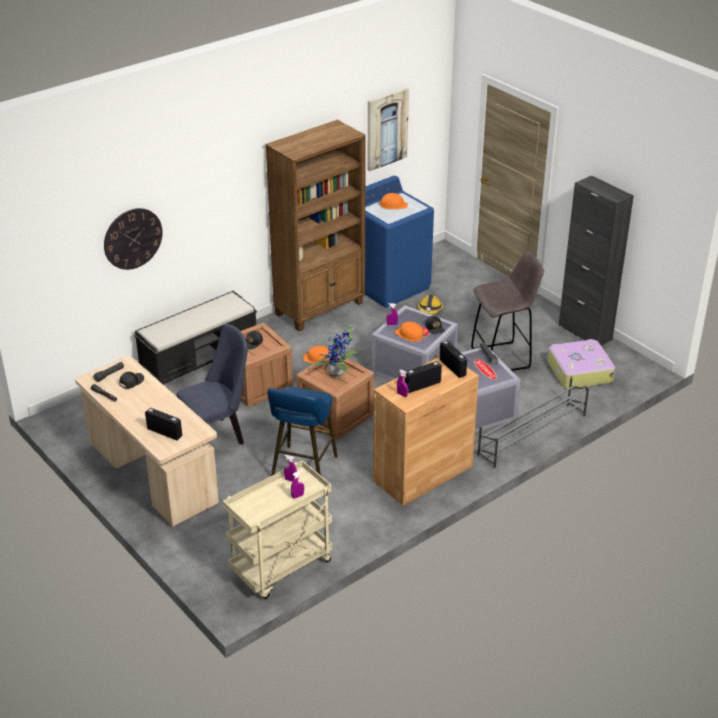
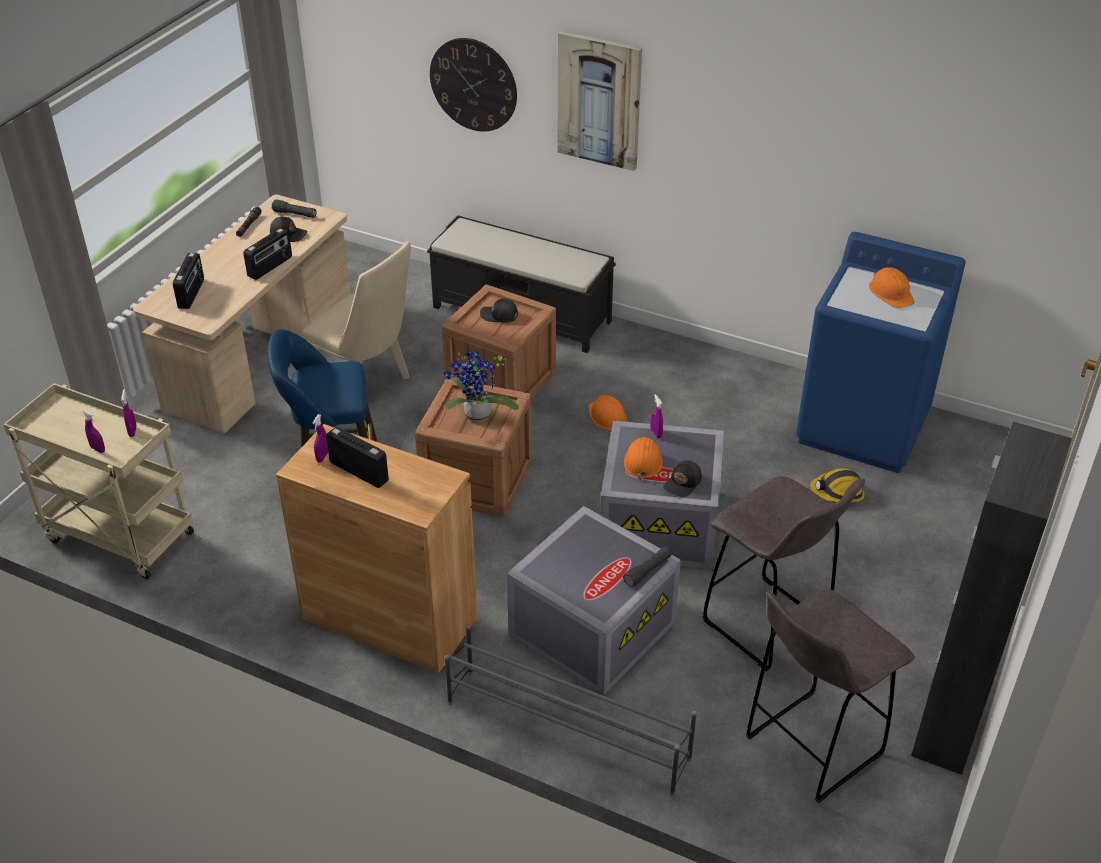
camera: 65 degrees right, 5 degrees up
(218, 435) = (368, 386): blue chair -> beige chair
(320, 308) = (734, 377): brown bookcase -> none
(386, 129) = (973, 166): picture -> picture (599, 100)
(453, 367) = (430, 492): radio -> radio (270, 267)
(578, 371) = (810, 747): suitcase -> grey stool

